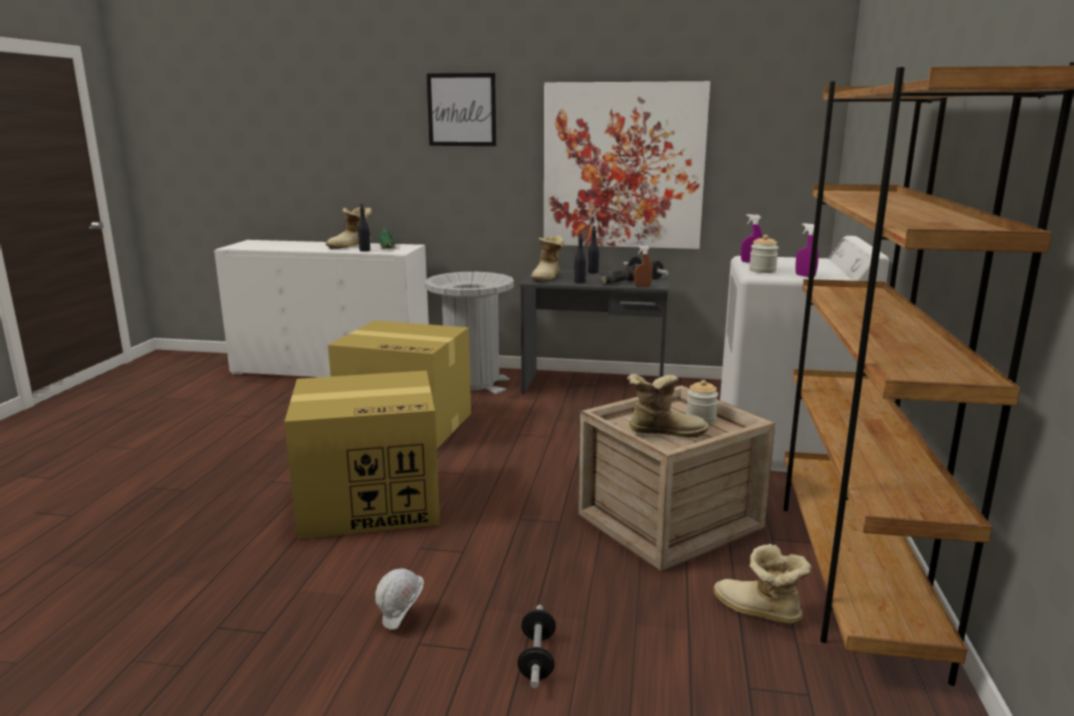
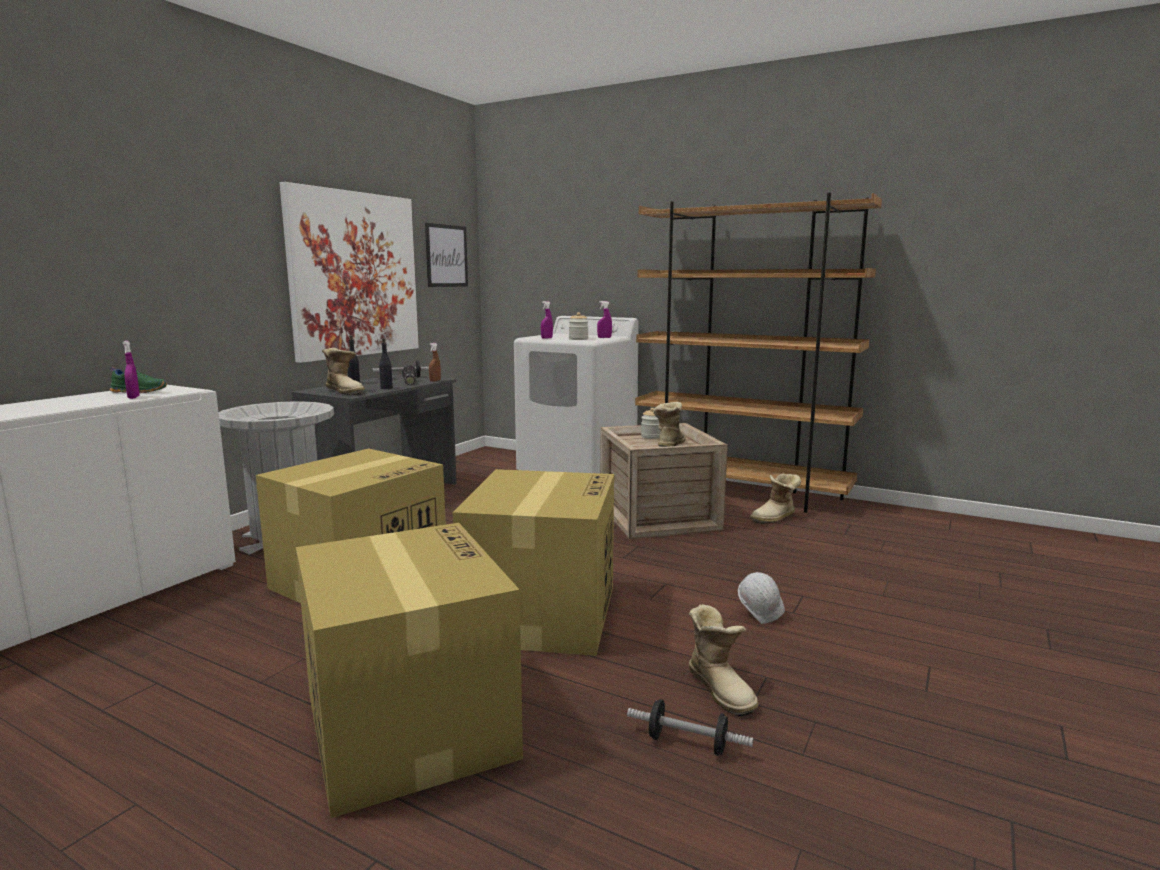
camera: 70 degrees left, 5 degrees down
(199, 491) = (407, 724): none -> cardboard box
(352, 246) = (77, 400): boot -> boot (721, 689)
(365, 250) = (133, 397): black bottle -> purple spray bottle
(462, 110) = (189, 203): picture -> picture (446, 256)
(537, 658) = (815, 577): dumbbell -> dumbbell (687, 743)

